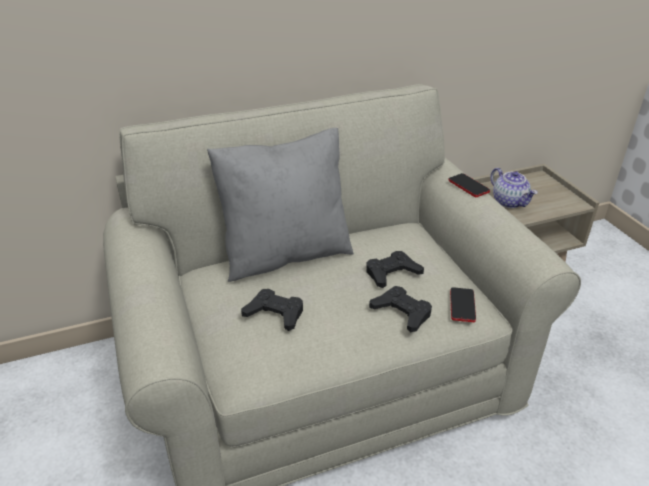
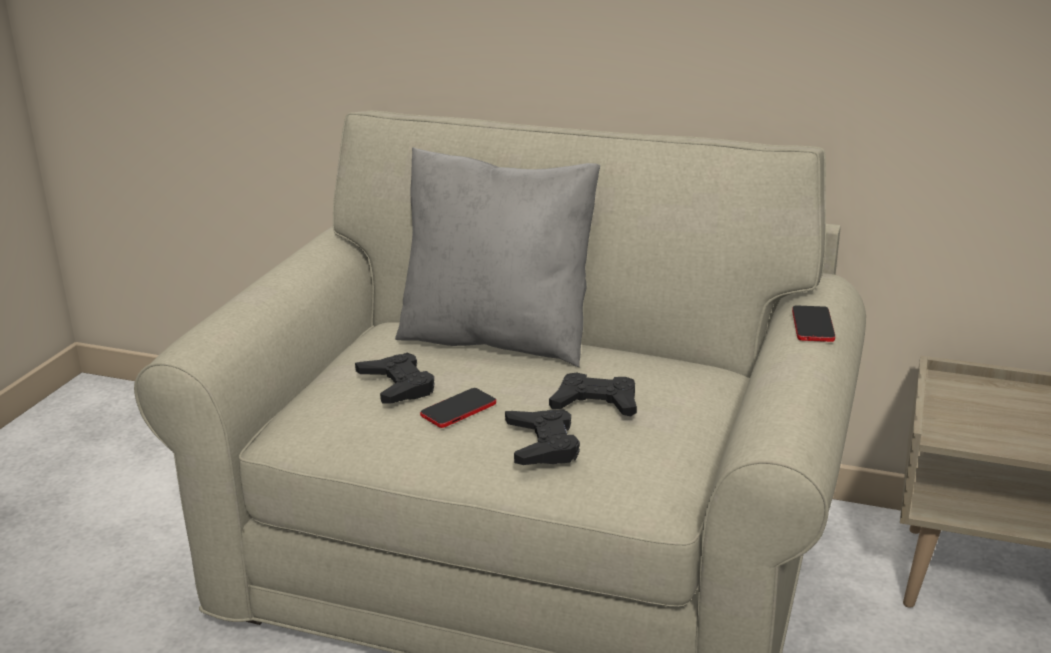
camera: 40 degrees right, 10 degrees down
(462, 305) = (639, 474): phone -> phone (458, 409)
(510, 202) = (973, 413): teapot -> none

